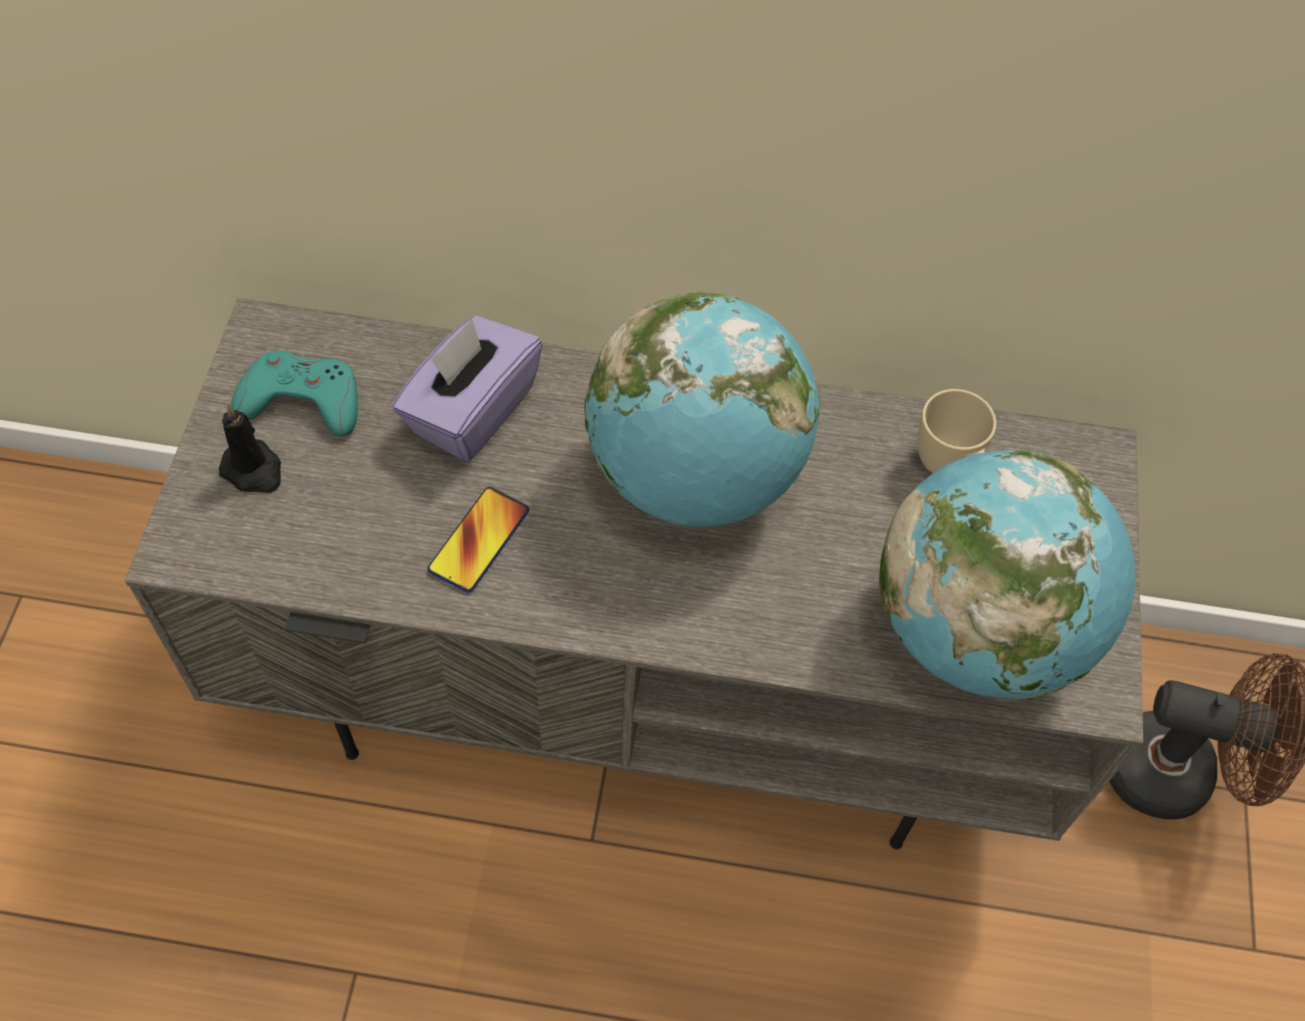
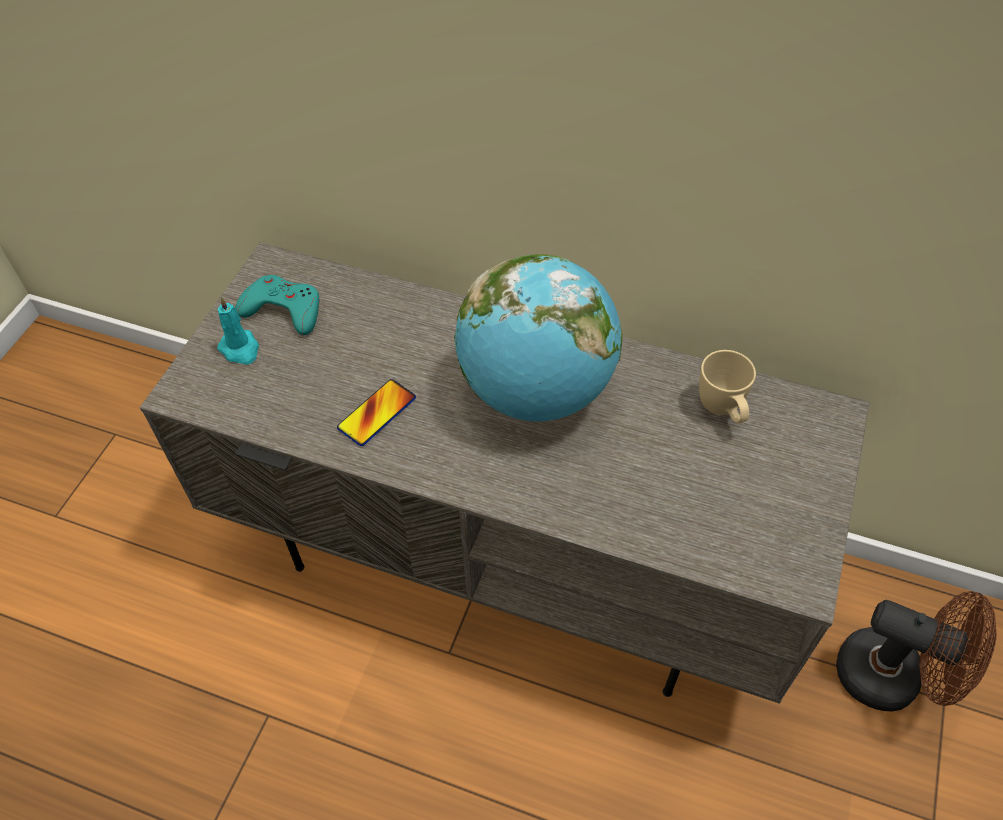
camera: 15 degrees right, 5 degrees down
(254, 470) = (240, 349): black candle -> turquoise candle
(471, 411) = (393, 330): purple tissue box -> none
(977, 630) = (719, 523): globe -> none

